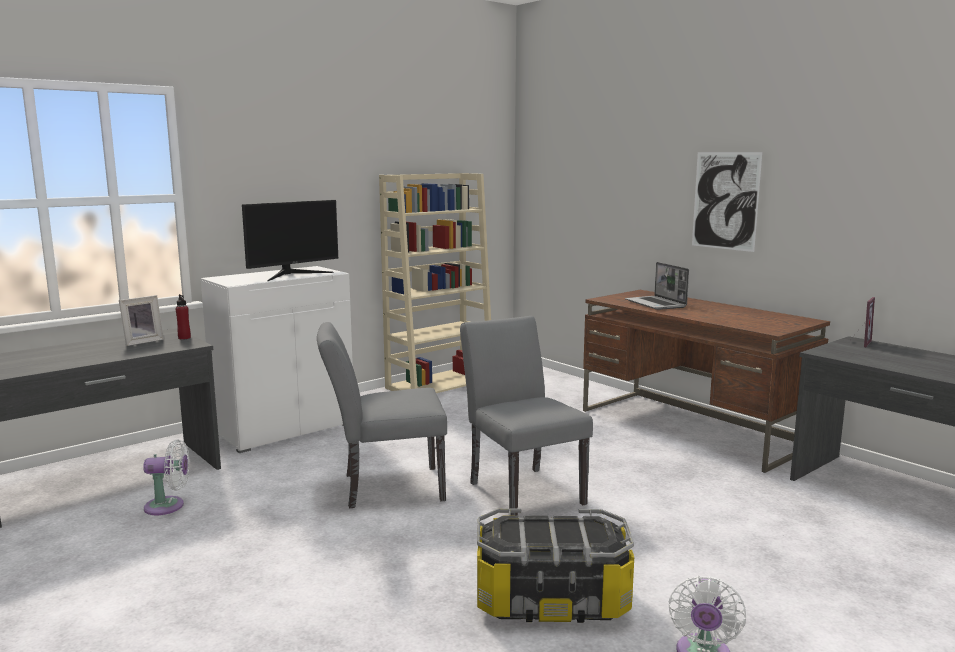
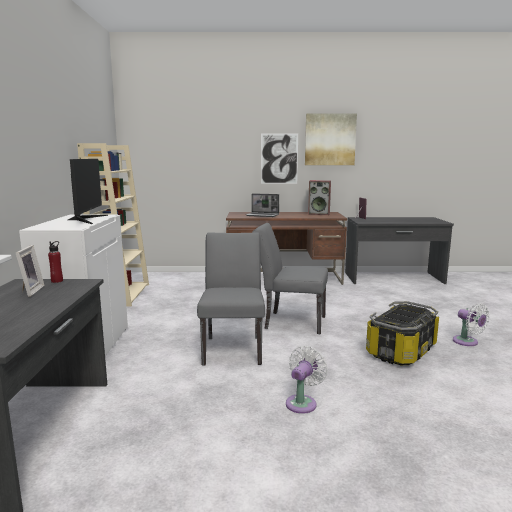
camera: 50 degrees left, 0 degrees up
(168, 506) = (135, 418): white fan -> white fan (302, 402)
(384, 488) = (233, 347): grey chair -> grey chair turned 150 degrees clockwise
(770, 318) = (319, 213): none -> speaker
(825, 165) = (330, 139): none -> picture

